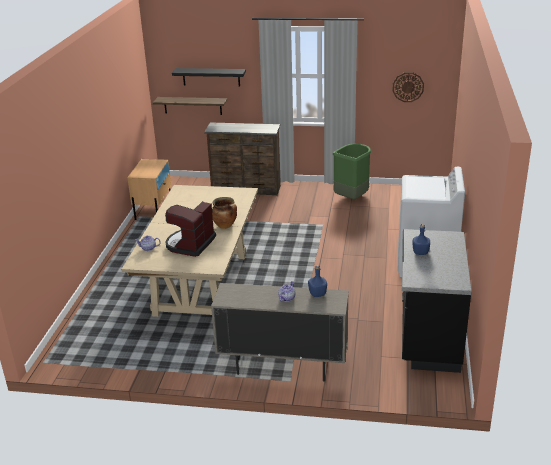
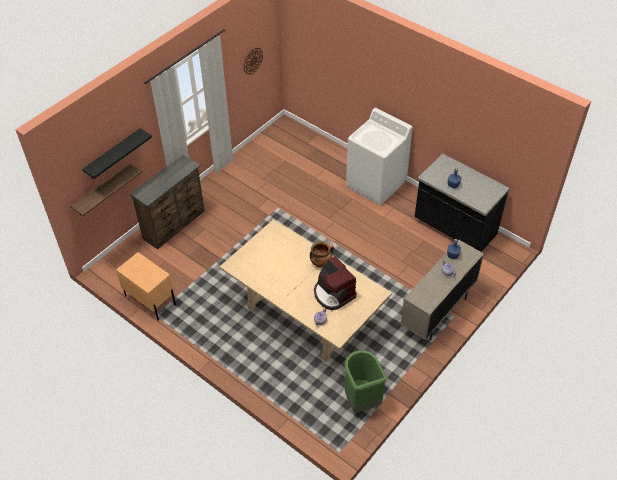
camera: 60 degrees left, 20 degrees up
(352, 198) = (251, 171): green trash can -> green trash can (361, 400)

